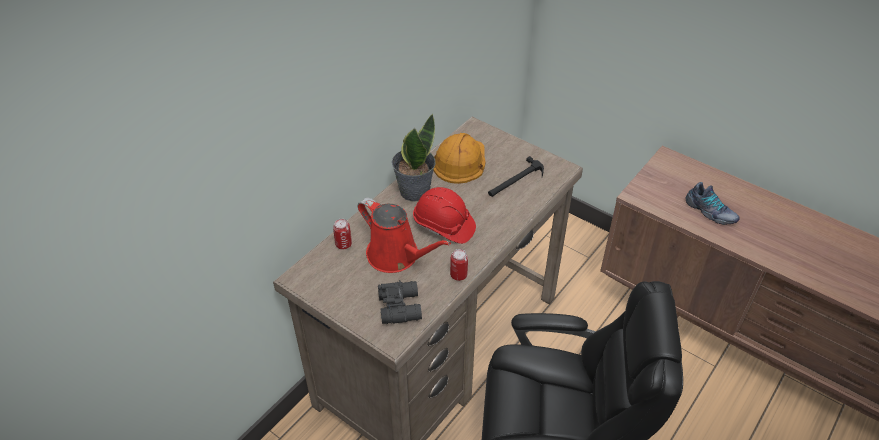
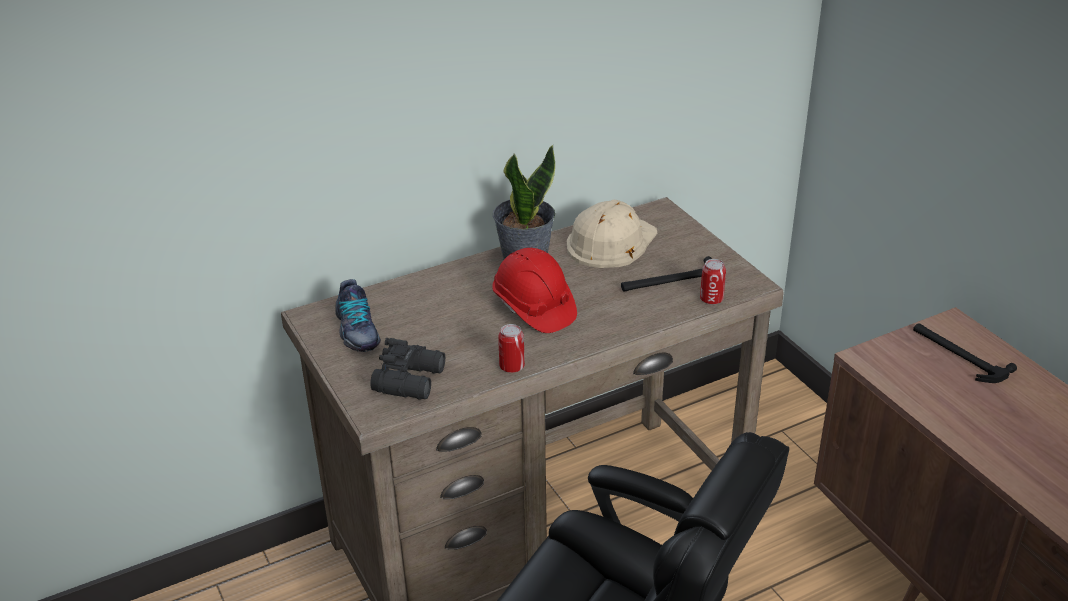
camera: 25 degrees right, 10 degrees down
(343, 244) = (391, 295): can -> can (711, 299)
(396, 256) = (448, 325): red watering can -> none
(459, 161) = (610, 242): orange hard hat -> beige hard hat
(681, 178) = (958, 355): none -> hammer
(710, 212) = (975, 409): shoe -> shoe (356, 331)

